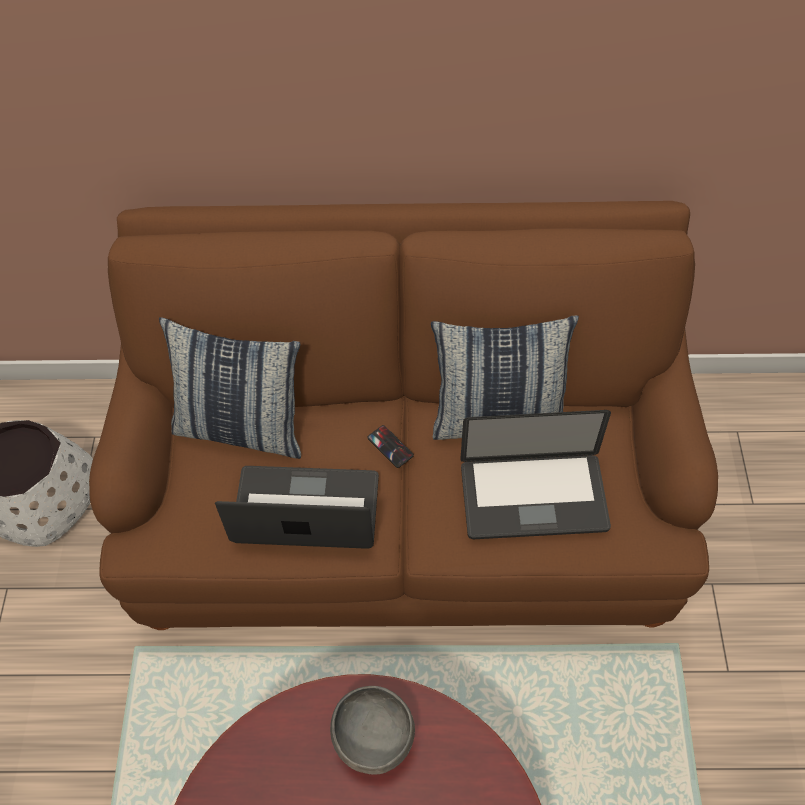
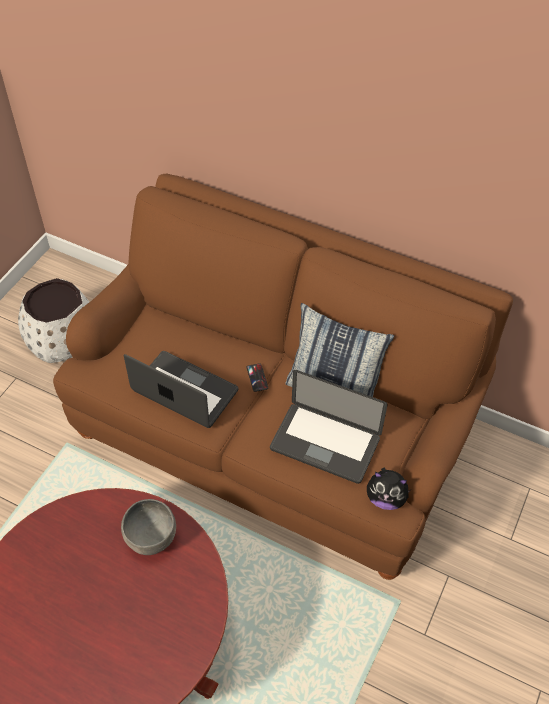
camera: 25 degrees right, 5 degrees down
(242, 428) = (176, 330): pillow -> none
(648, 534) = (386, 498): none -> plush toy

